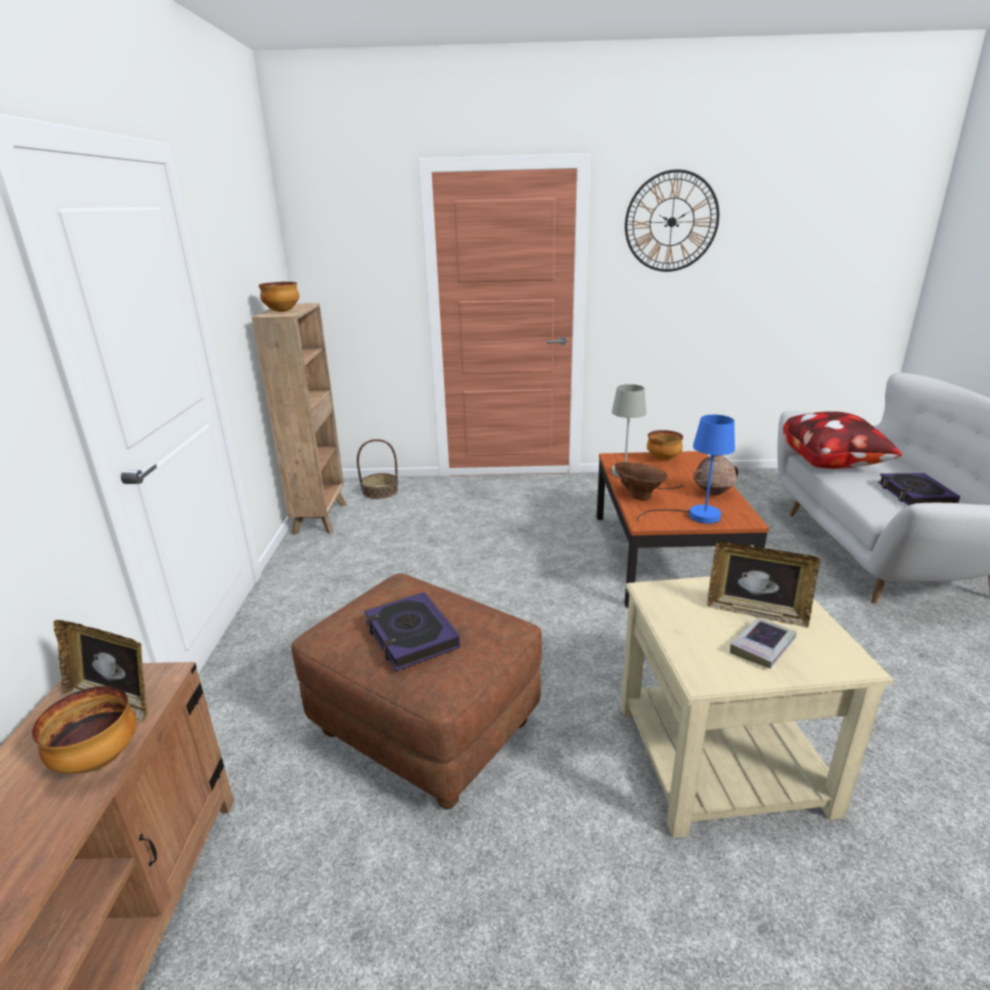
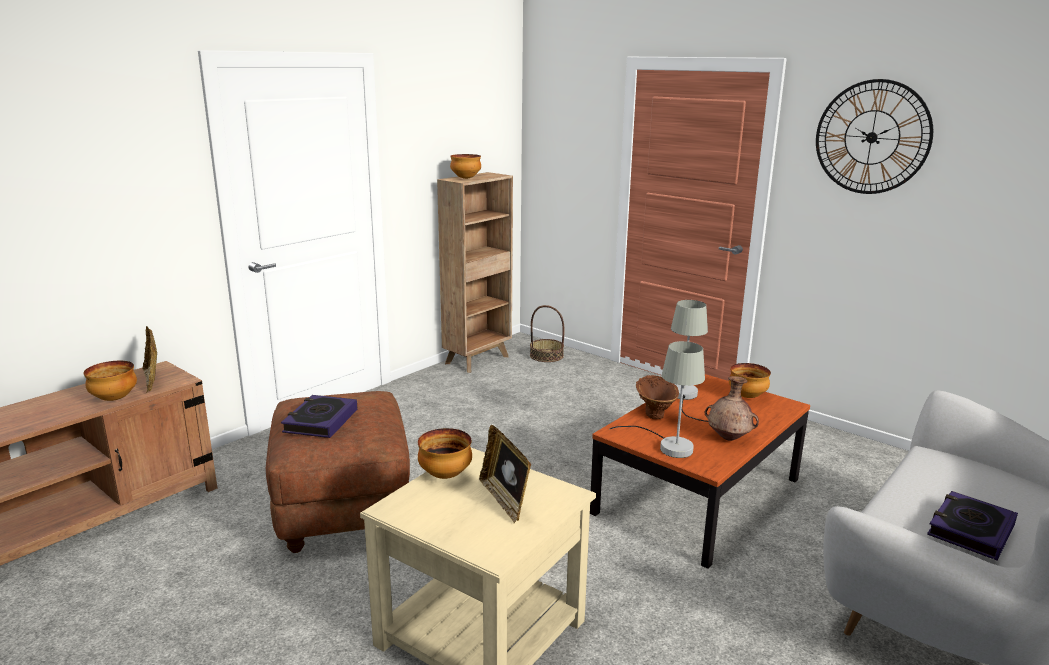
camera: 40 degrees right, 5 degrees down
(673, 618) = (445, 475): none -> bowl
(694, 516) = (668, 446): blue table lamp -> grey table lamp
(762, 647) = (460, 516): book -> none
(832, 463) = (943, 467): pillow -> none

